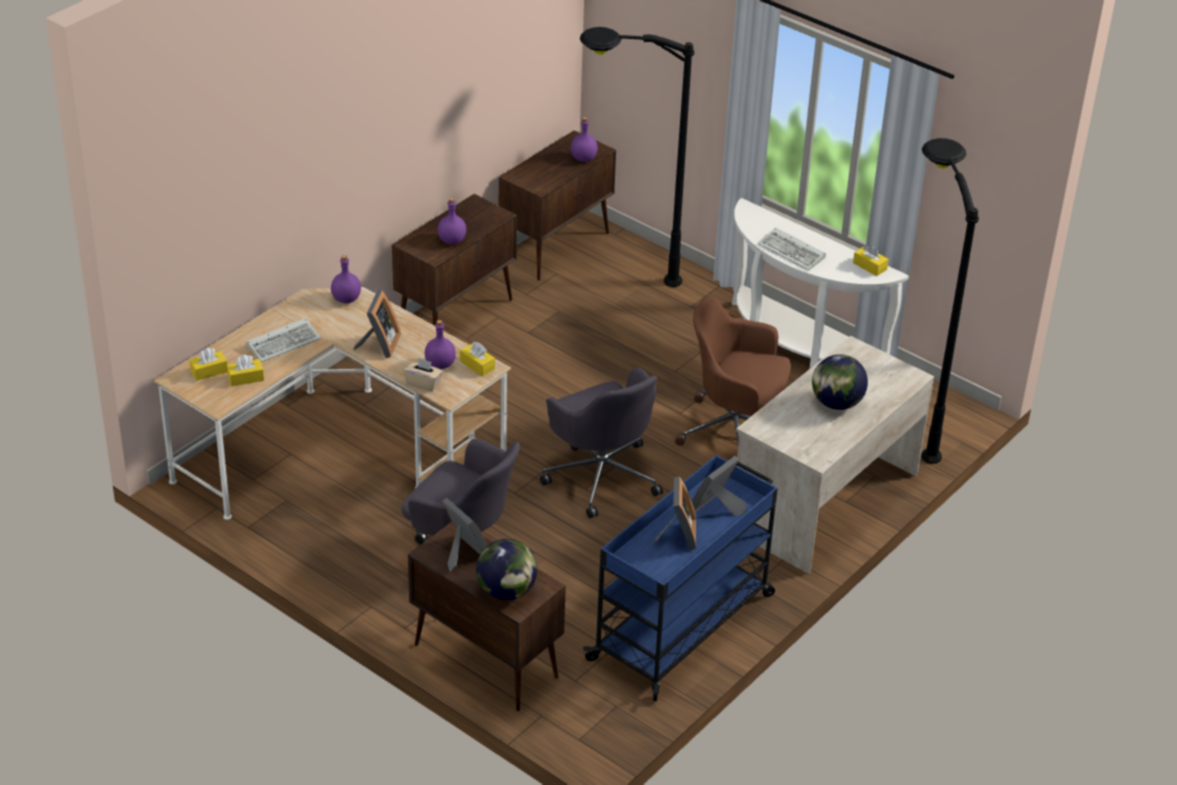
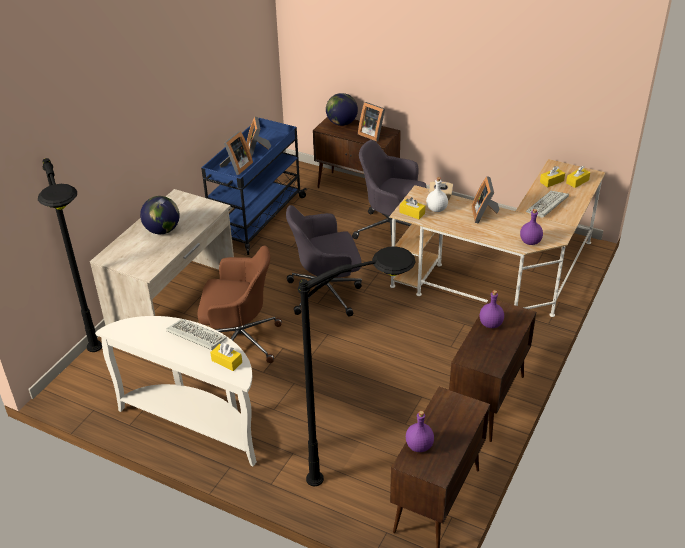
camera: 170 degrees right, 0 degrees up
(439, 364) = (437, 209): purple bottle -> white bottle
(601, 475) = (326, 292): grey office chair -> grey office chair turned 60 degrees counterclockwise
(869, 266) = (128, 334): yellow tissue box -> yellow tissue box (227, 361)

